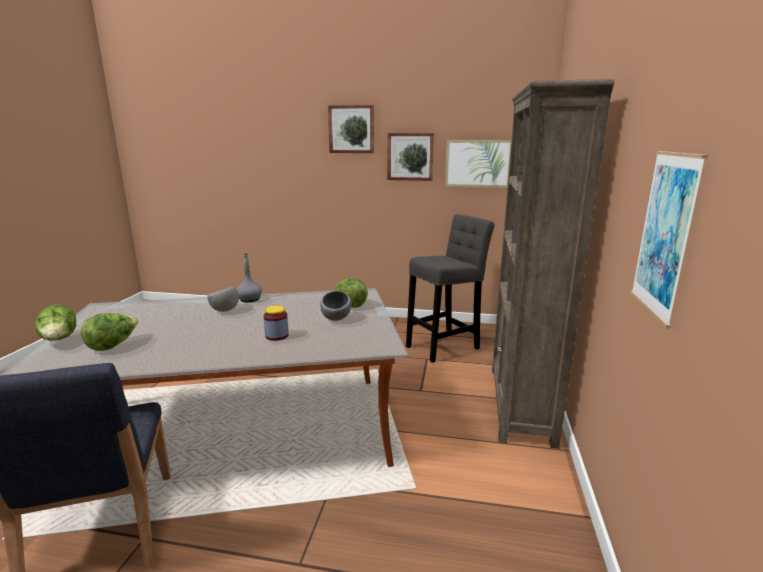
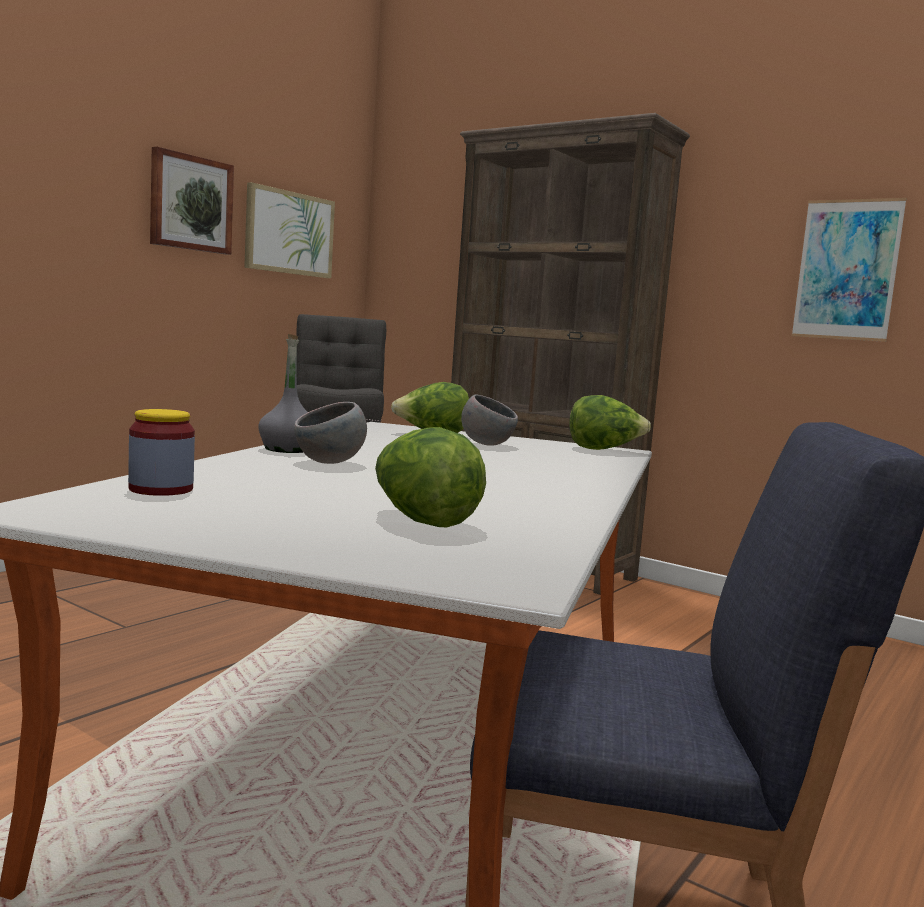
camera: 65 degrees left, 10 degrees down
(60, 340) = (292, 549): lettuce -> lettuce (604, 450)
(277, 336) = (522, 464): jar -> jar (161, 489)
(351, 129) = (77, 121): picture -> none

